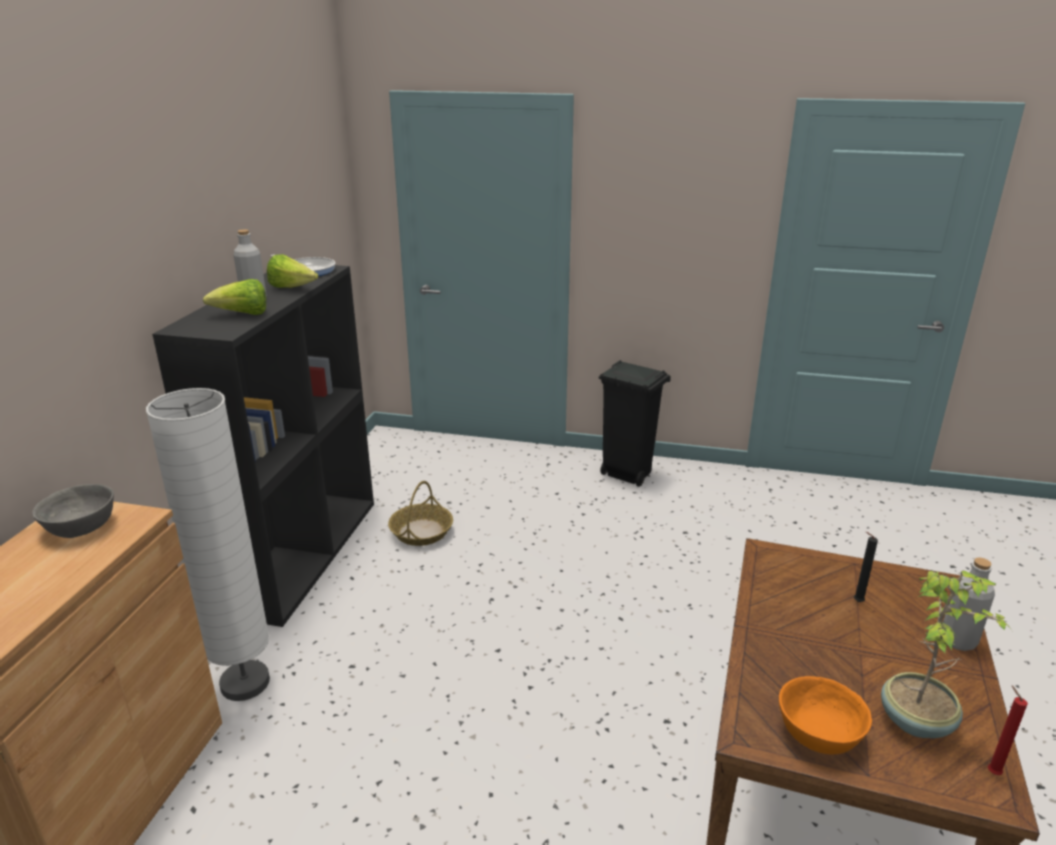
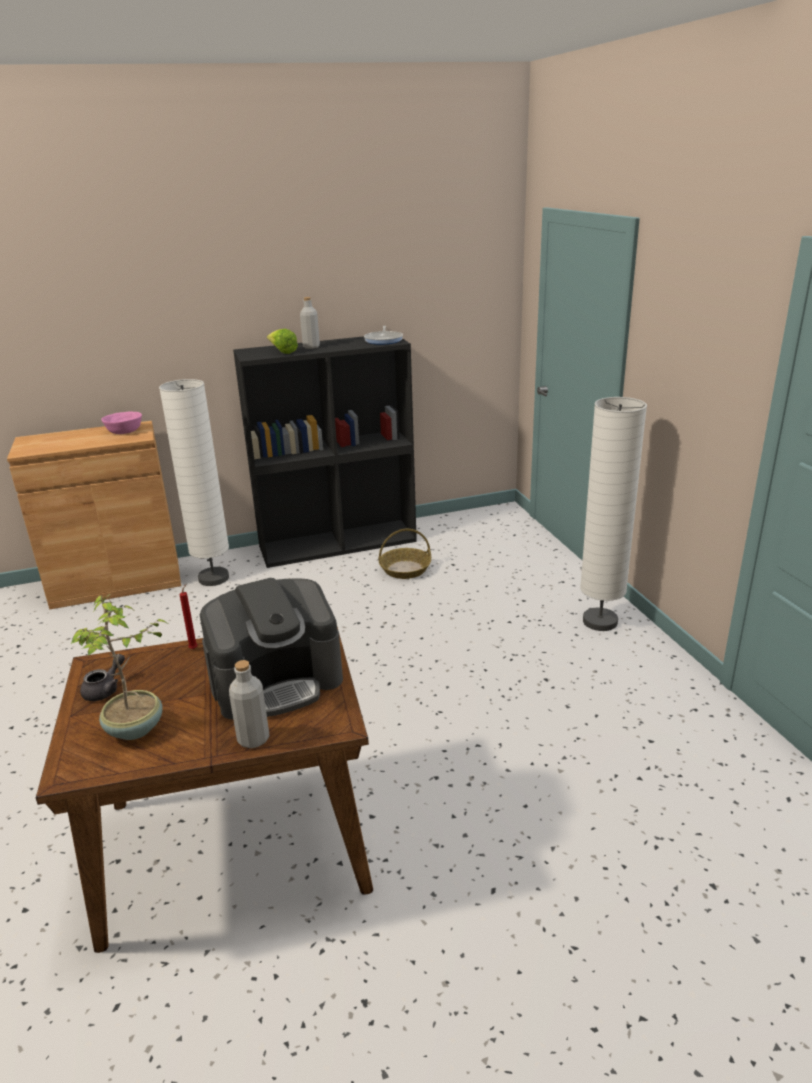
camera: 60 degrees right, 0 degrees up
(80, 527) = (124, 431): grey bowl -> pink bowl
(292, 288) = (344, 346): lettuce -> none
(626, 474) = (600, 621): black trash can -> white floor lamp
(818, 732) = (105, 689): orange bowl -> grey teapot
(856, 601) = (277, 681): black candle -> coffee machine
(991, 772) = (91, 769): red candle -> red candle (194, 648)

